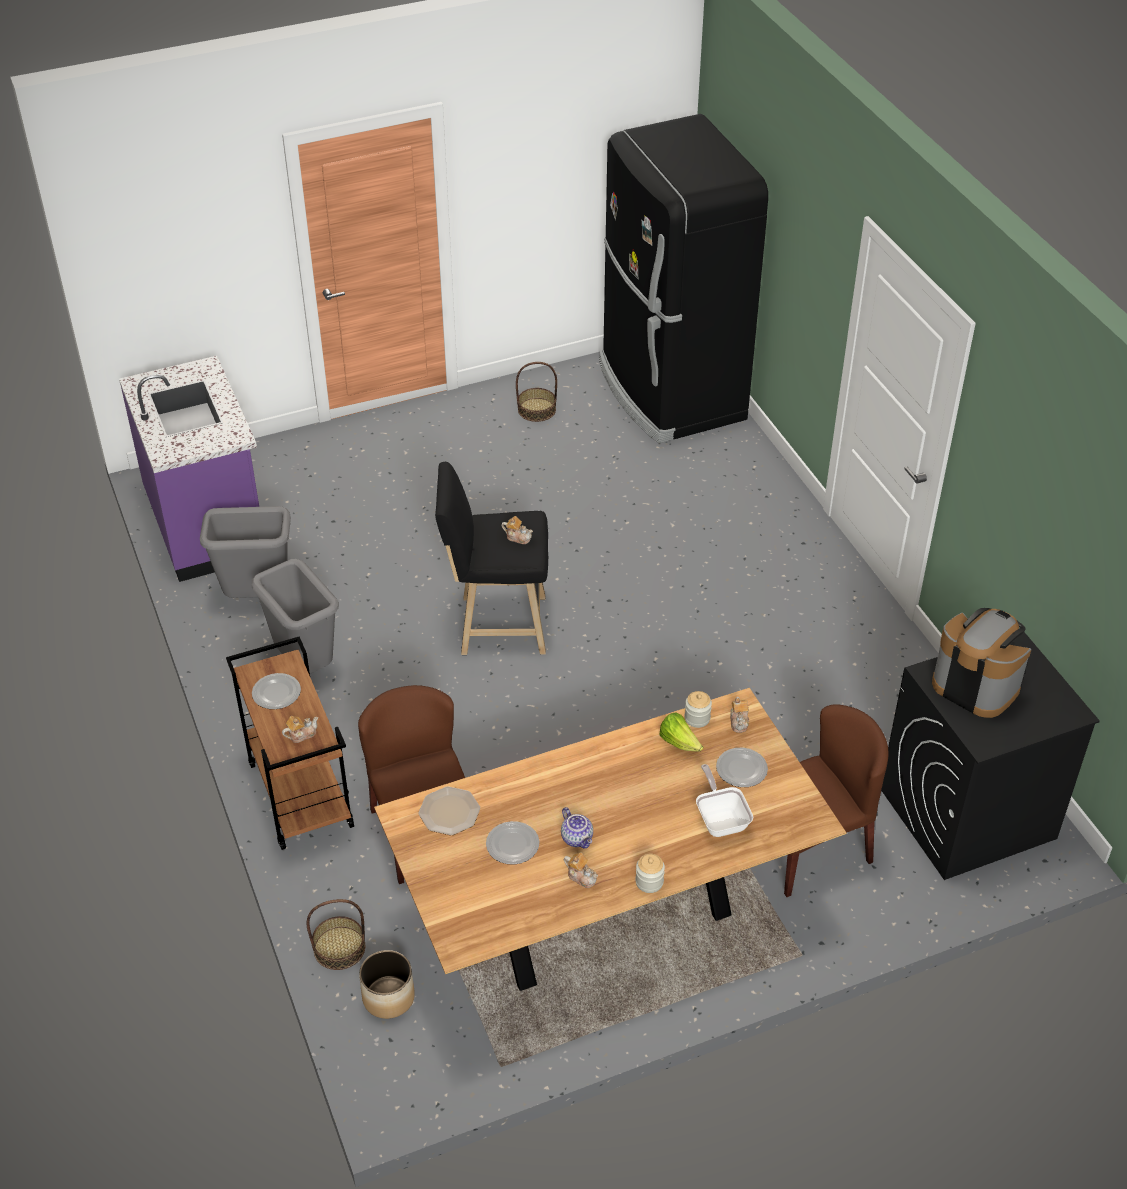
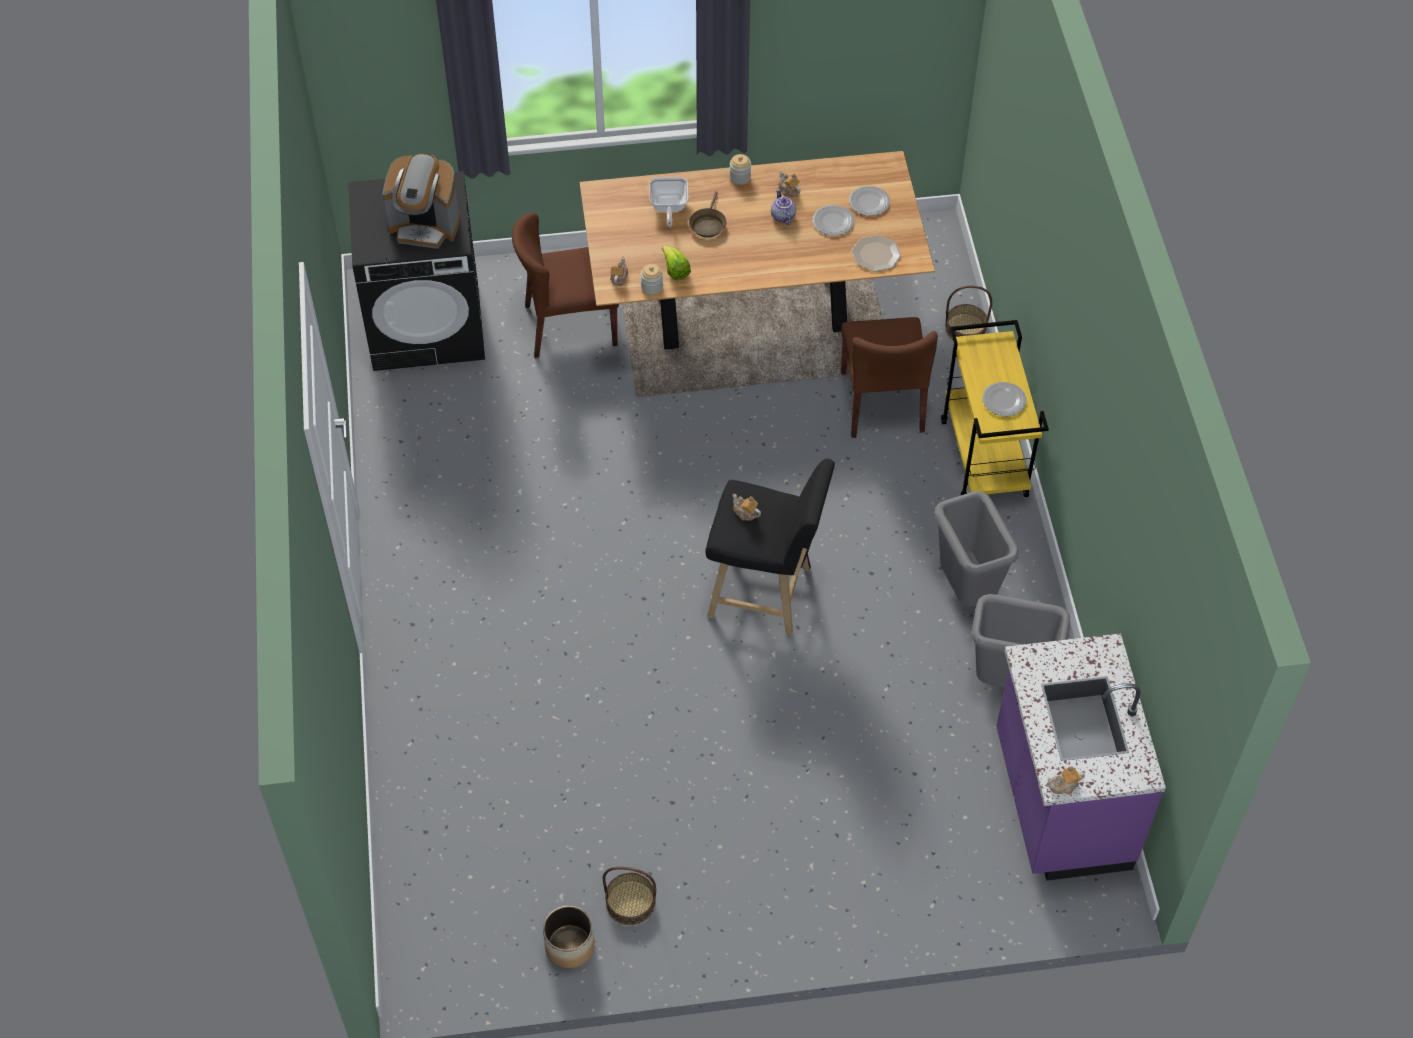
camera: 165 degrees left, 10 degrees up
(299, 794) = (985, 459): brown cart -> yellow cart
(301, 734) = (985, 358): teapot -> teapot (1064, 786)
(389, 997) = (932, 288): planter -> planter (569, 947)
(664, 808) = (708, 224): none -> brown frying pan
(669, 392) = (452, 894): black fridge -> none
(741, 768) = (635, 241): plate -> plate (869, 202)
(975, 686) = (425, 226): coffee machine -> coffee machine turned 45 degrees counterclockwise

